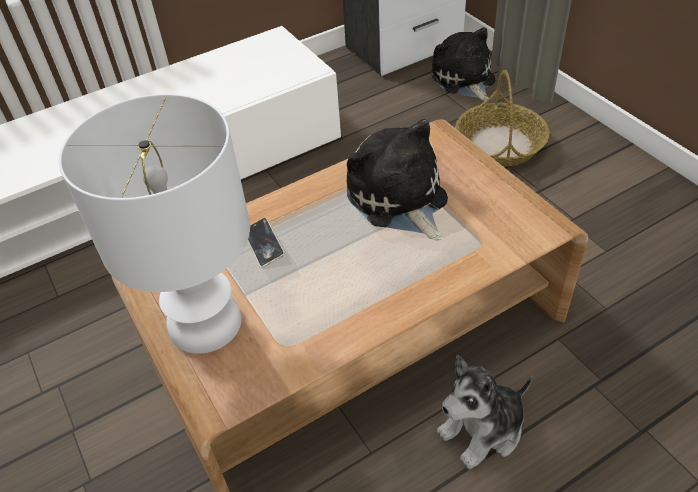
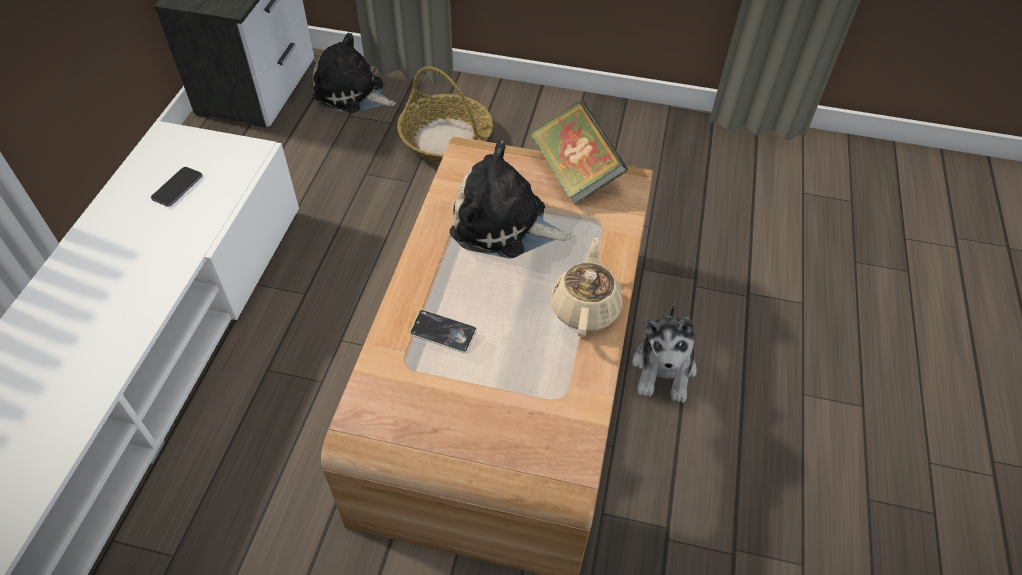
camera: 50 degrees left, 5 degrees up
(207, 322) = (480, 428): white table lamp -> none
(245, 70) = (177, 188): none -> phone
(383, 297) = (585, 308): none -> beige teapot
(504, 196) = (575, 174): none -> book

